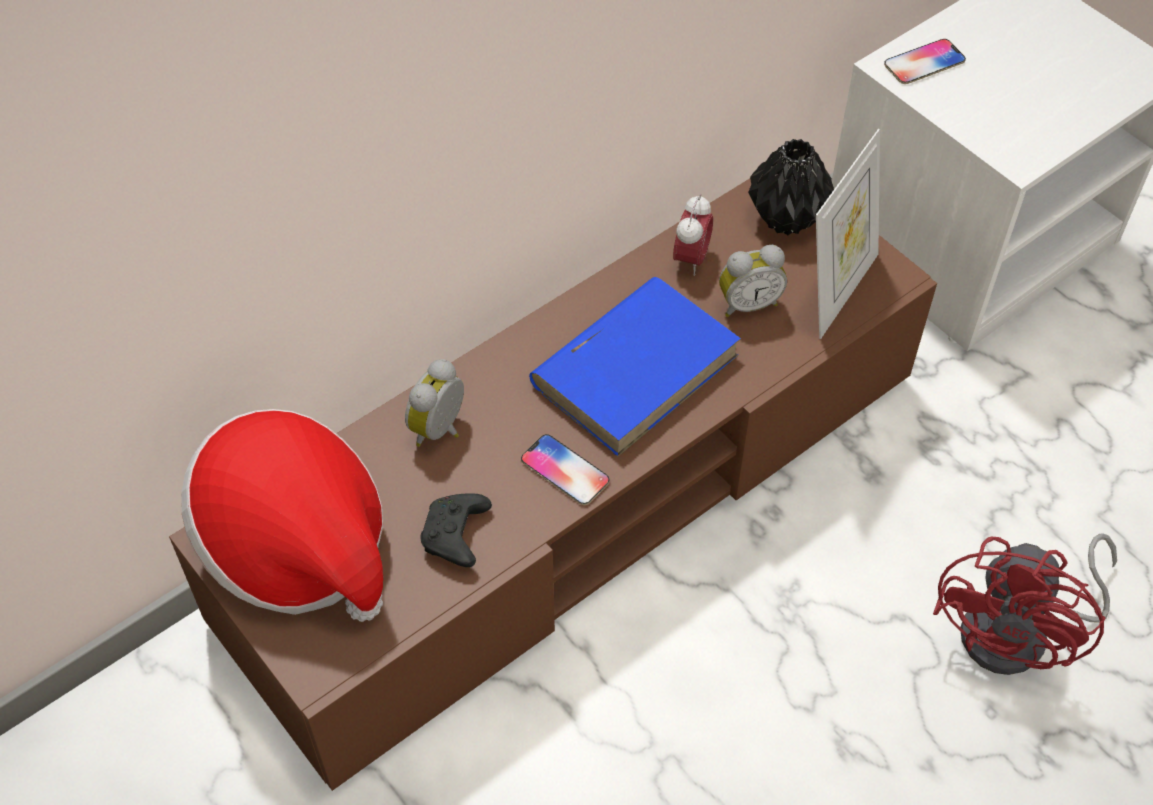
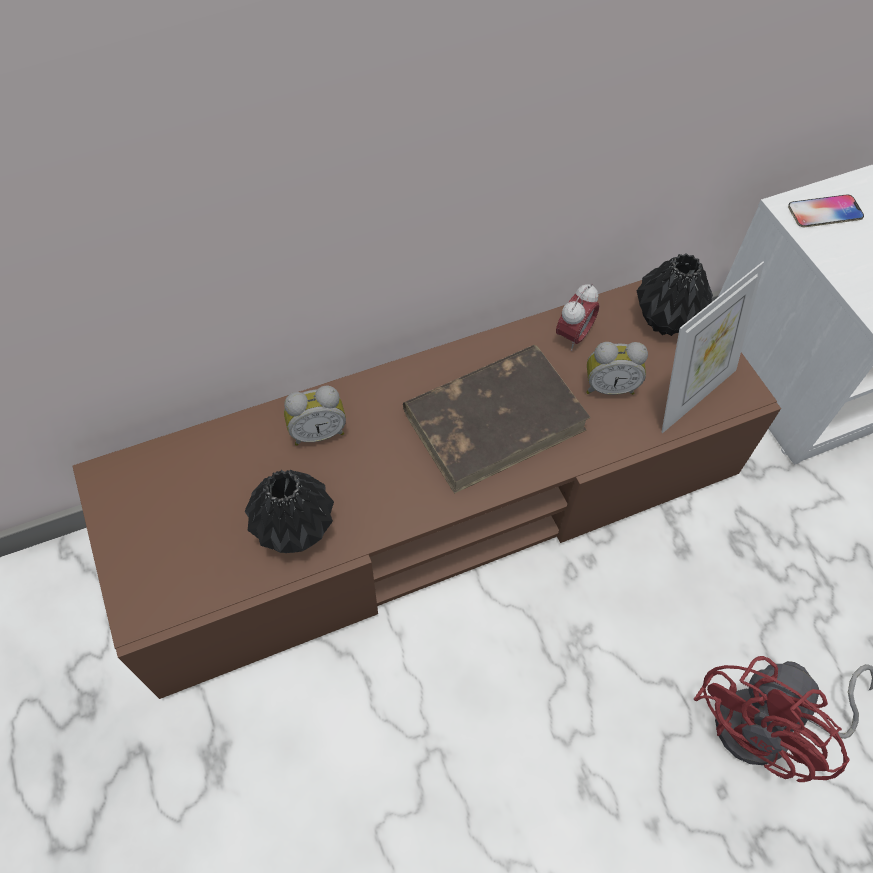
camera: 15 degrees right, 5 degrees up
(297, 546) = (166, 501): hat -> none
(441, 430) = (317, 432): alarm clock -> alarm clock turned 150 degrees counterclockwise
(456, 537) = (296, 529): black game controller -> black vase
(565, 470) = (405, 494): phone -> none
(636, 368) = (495, 420): blue book -> brown book

